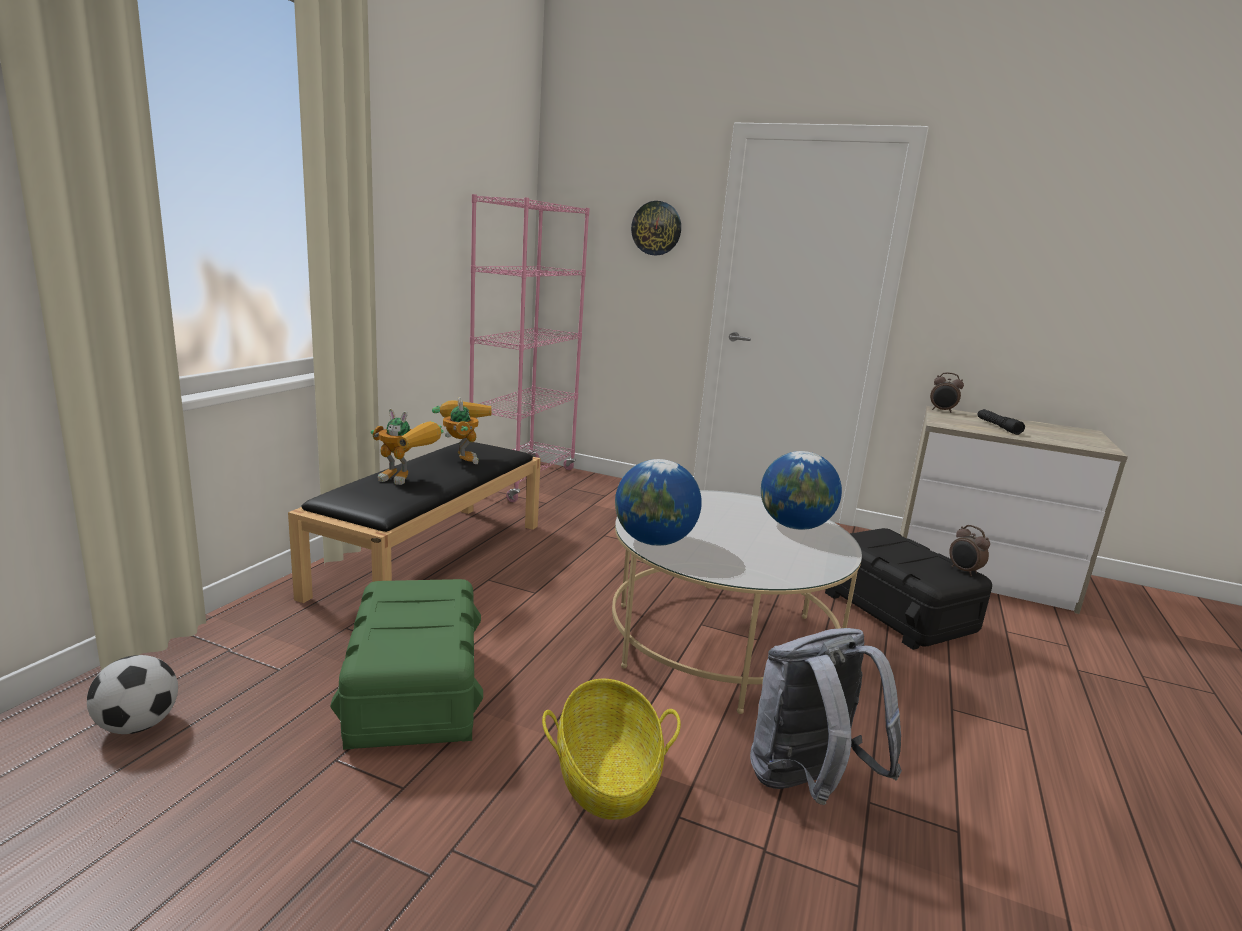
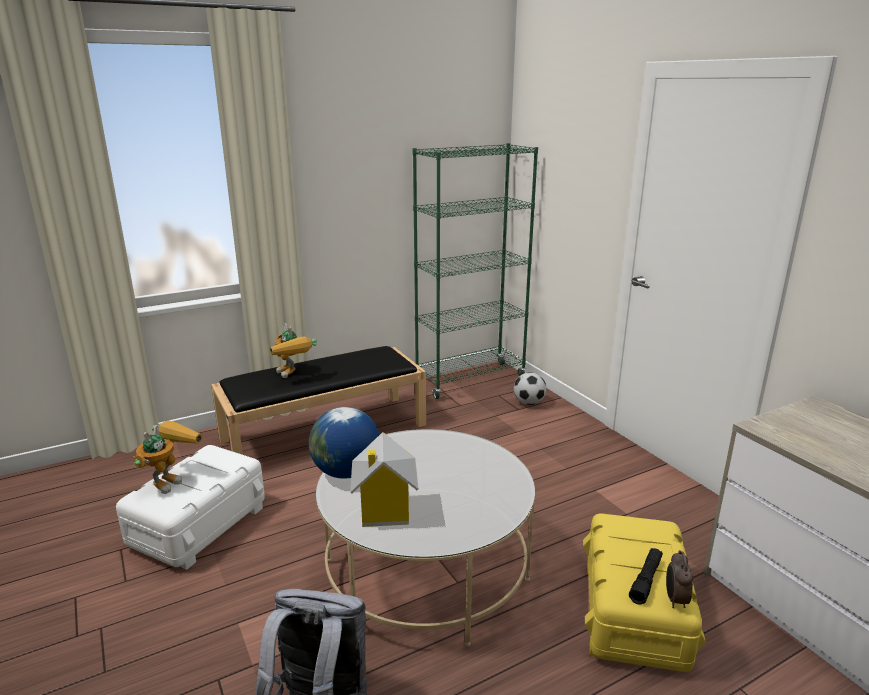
camera: 40 degrees right, 5 degrees up
(138, 725) = (79, 492): football -> football (529, 403)
(413, 693) = (198, 525): green storage box -> white storage box
(461, 457) = (356, 362): toy robot -> toy robot (171, 479)
(523, 480) = (470, 380): pink bookcase -> green bookcase
(607, 776) = (218, 630): basket -> none
(656, 228) = (586, 167): wall clock -> none
(745, 559) = (384, 510): none -> toy house
(794, 526) = (485, 494): globe -> none
(897, 612) = (635, 613): black storage box -> yellow storage box
(942, 411) = (816, 407): alarm clock -> none
(998, 427) = (845, 446): black flashlight -> black flashlight (646, 580)

